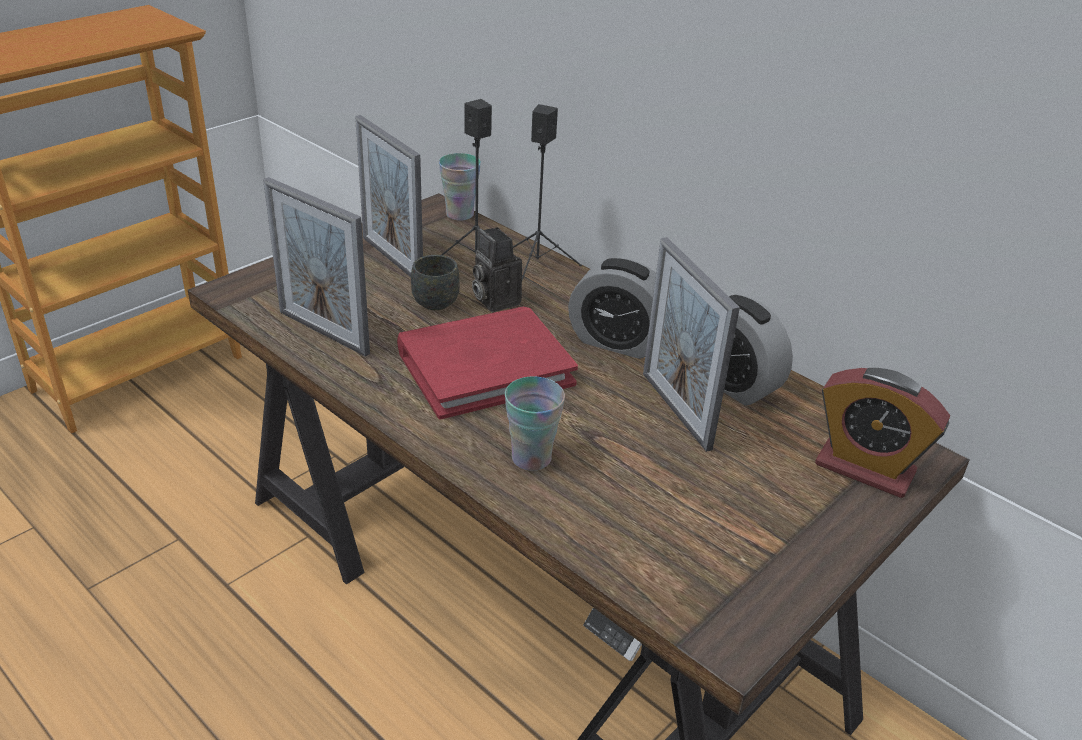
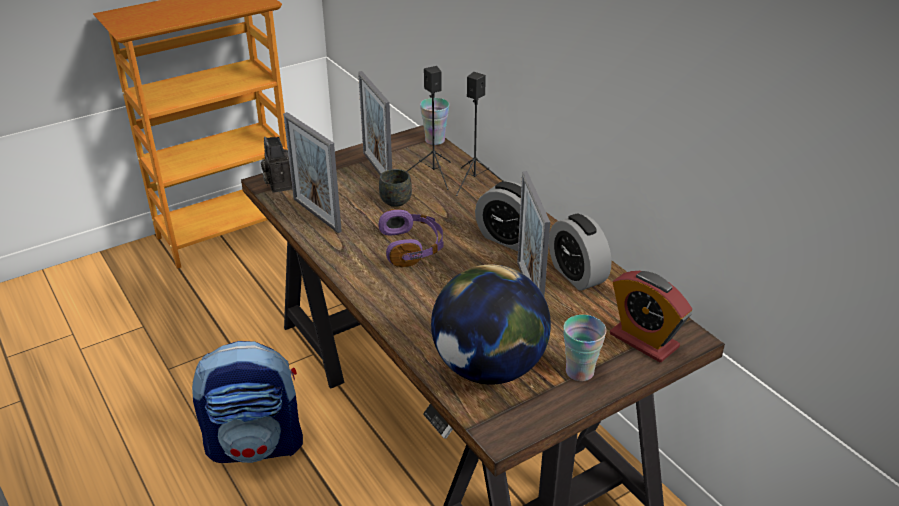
camera: 15 degrees right, 0 degrees up
(255, 688) = (256, 444): none -> backpack
(485, 367) = (412, 247): red book -> purple headphones
(494, 300) = (435, 203): camera -> camera (279, 184)
(531, 458) = (420, 308): cup -> cup (579, 372)
(670, 539) = (489, 368): none -> globe

